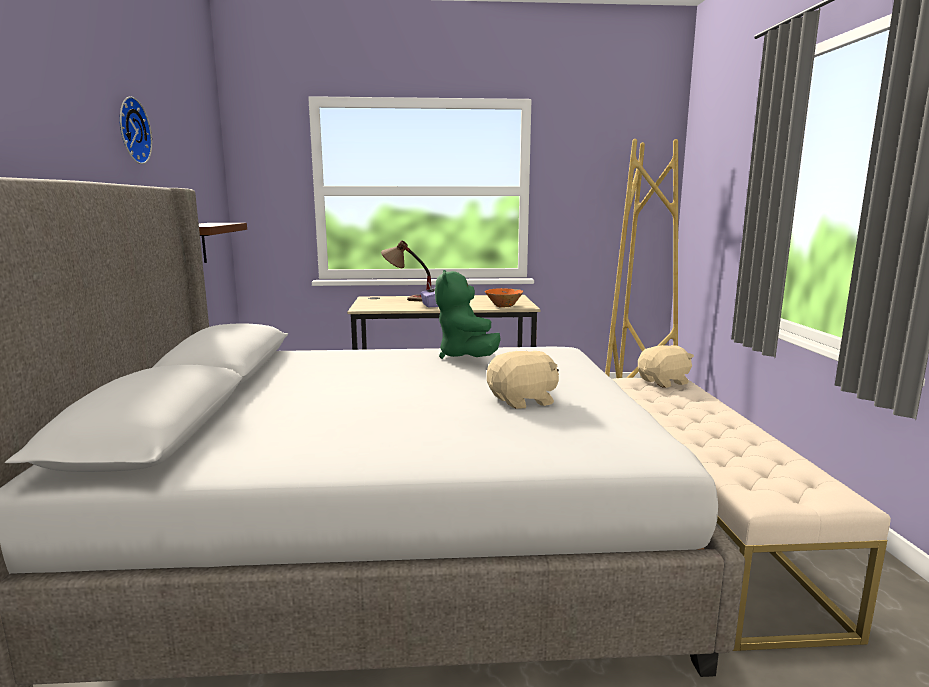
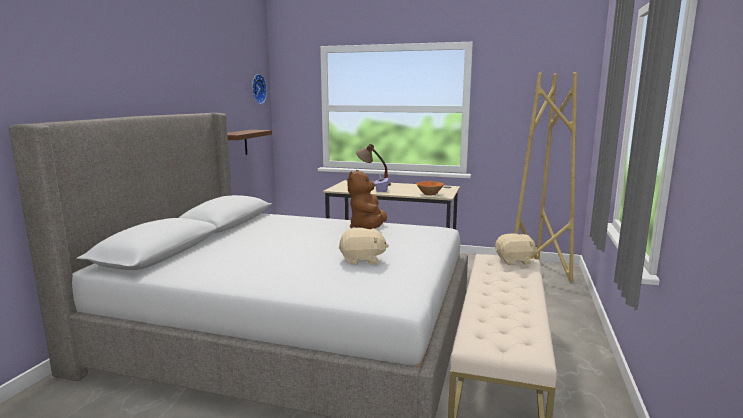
camera: 20 degrees right, 0 degrees up
(131, 130) = (192, 80): wall clock -> wall clock (257, 89)
(466, 357) = (368, 228): green plush toy -> brown plush toy

